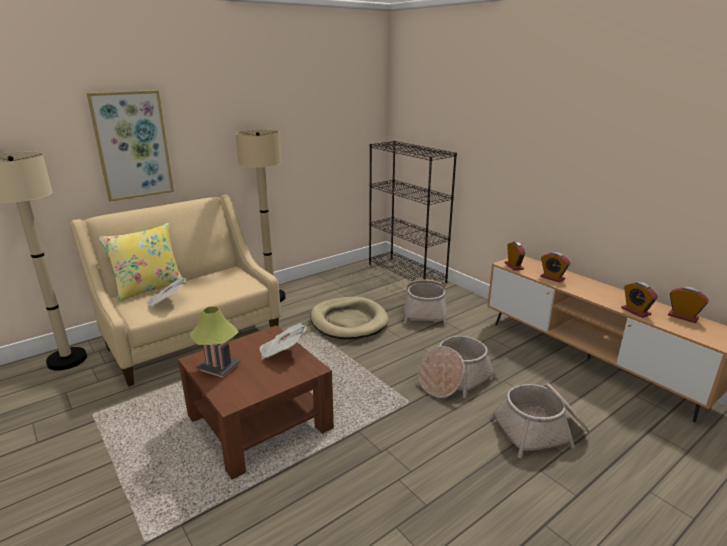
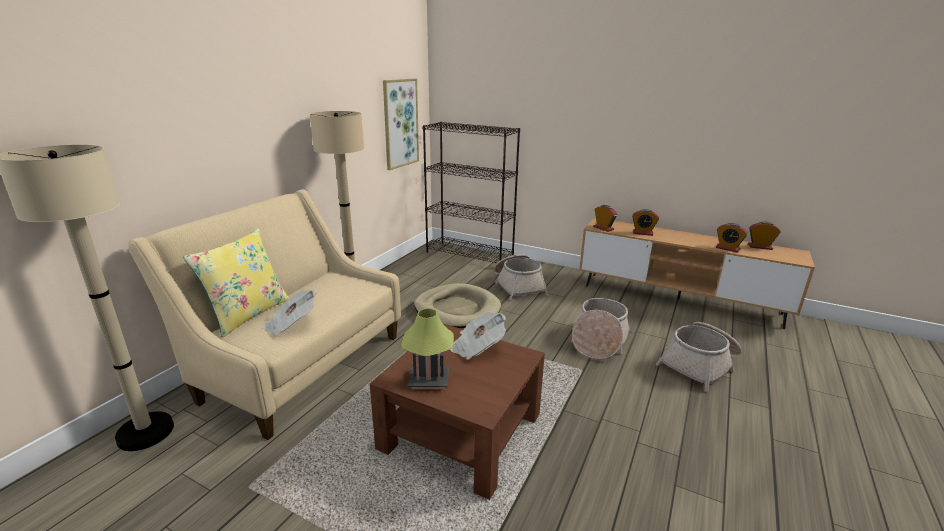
camera: 25 degrees left, 0 degrees up
(132, 145) = (194, 133): picture -> picture (400, 123)

